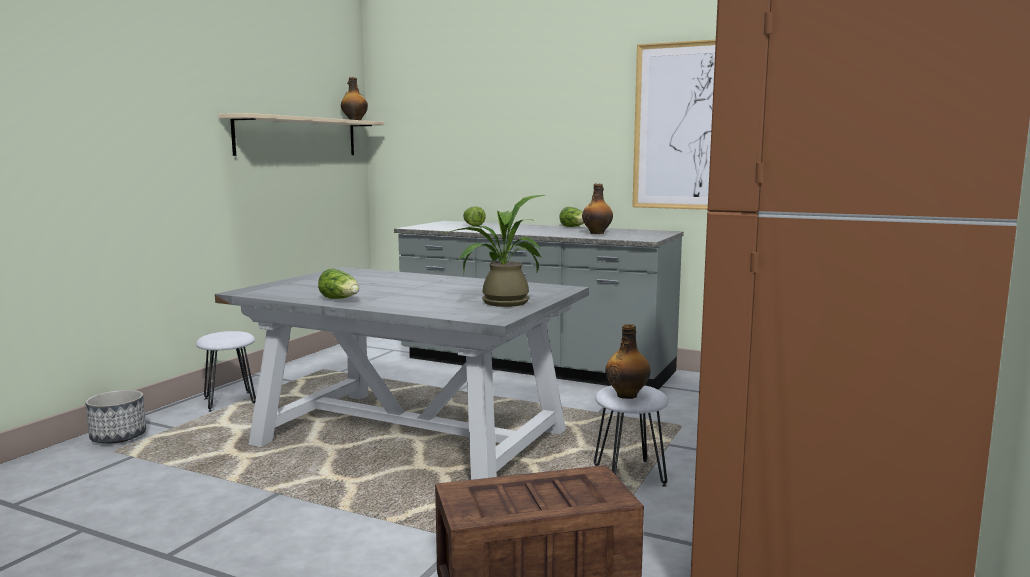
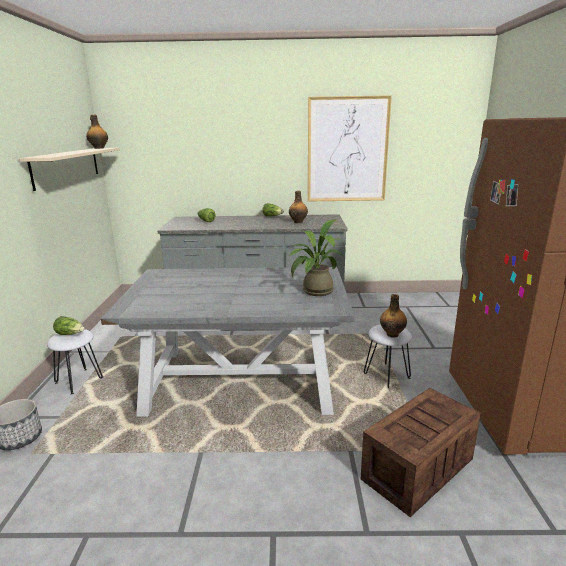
camera: 25 degrees left, 10 degrees up
(340, 299) = (209, 307): lettuce -> lettuce (70, 334)

